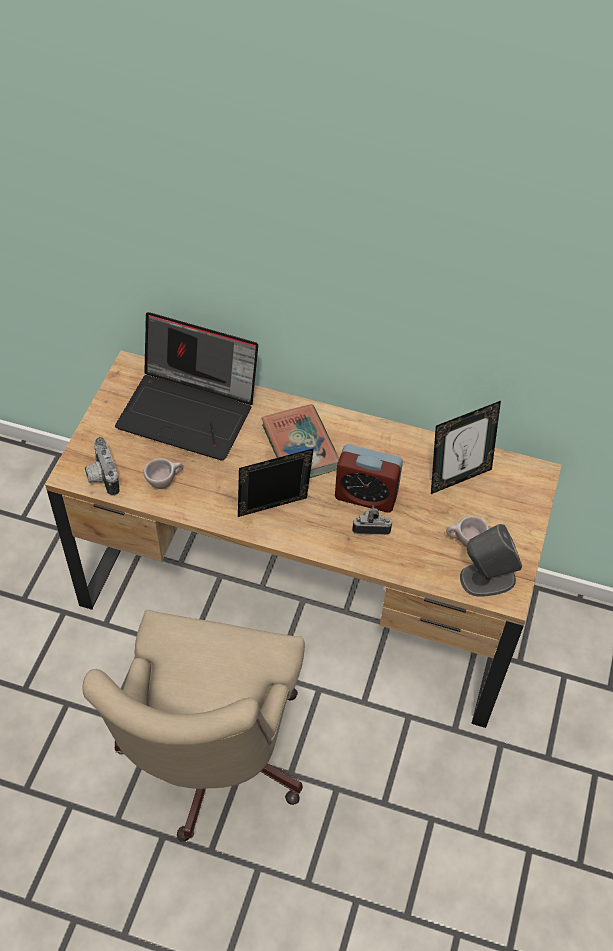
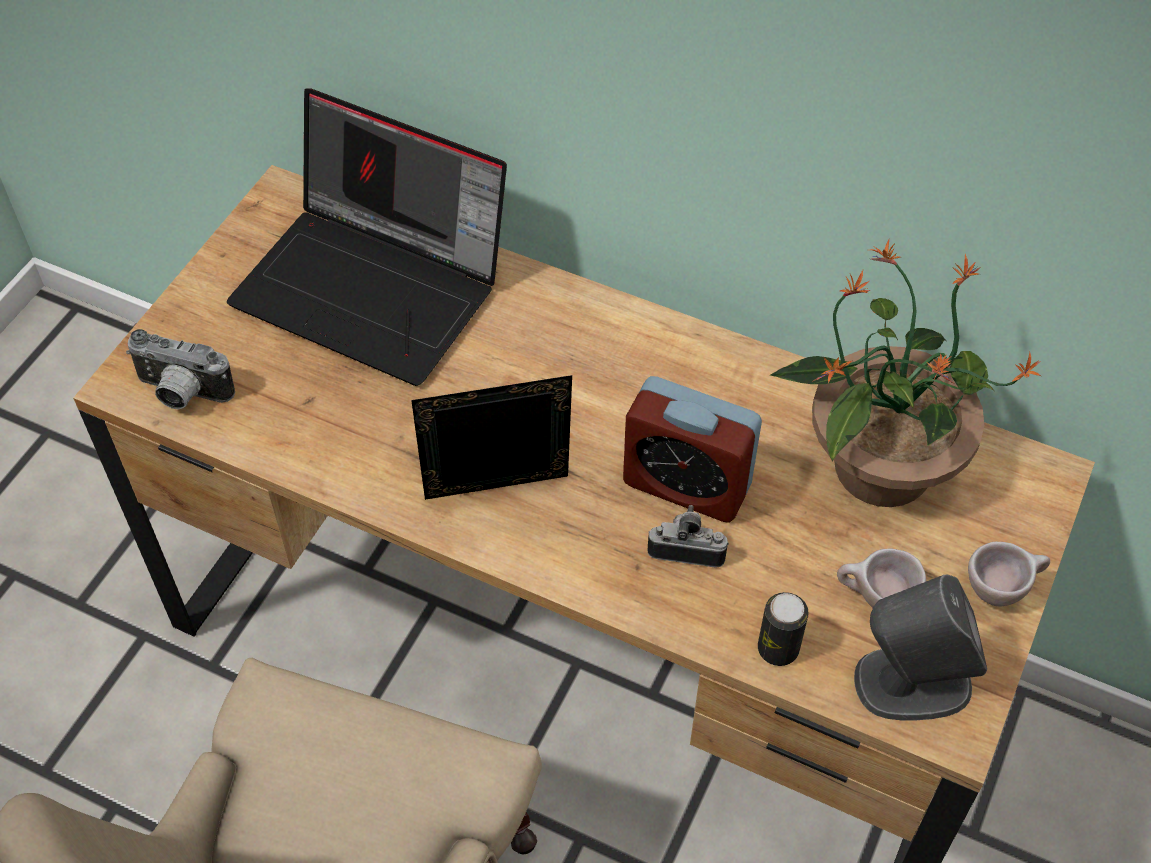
camera: 10 degrees right, 0 degrees up
(101, 476) = (181, 394): camera -> camera turned 60 degrees counterclockwise
(165, 481) = (299, 416): beige cup -> beige cup (1001, 590)
(300, 447) = (574, 375): book -> none
(422, 570) = (778, 649): none -> can
(458, 477) = (878, 466): picture frame -> potted plant

